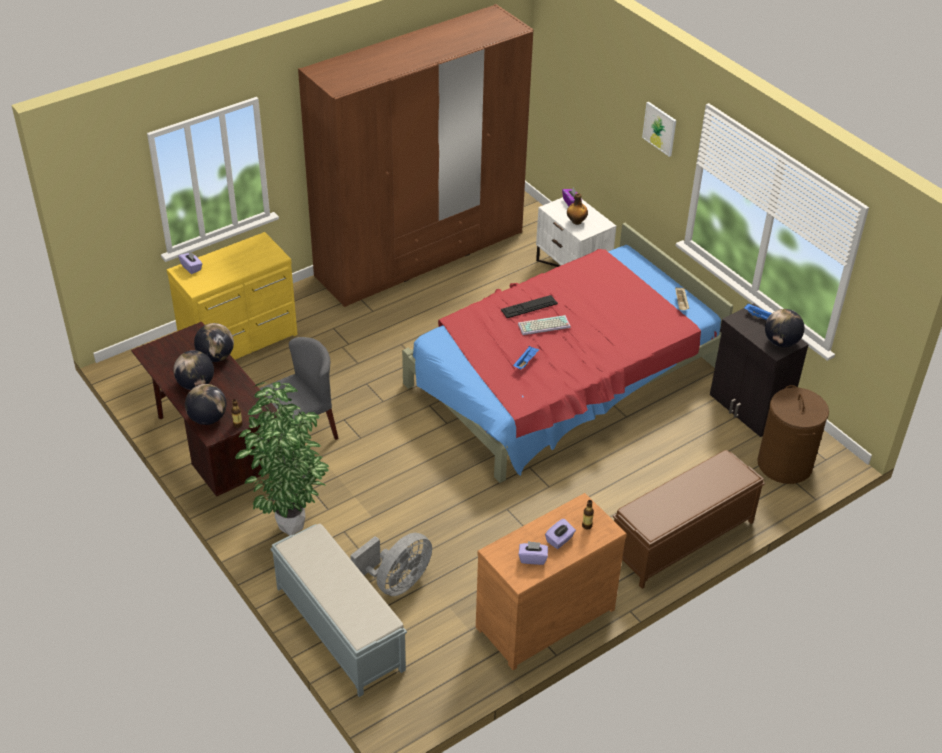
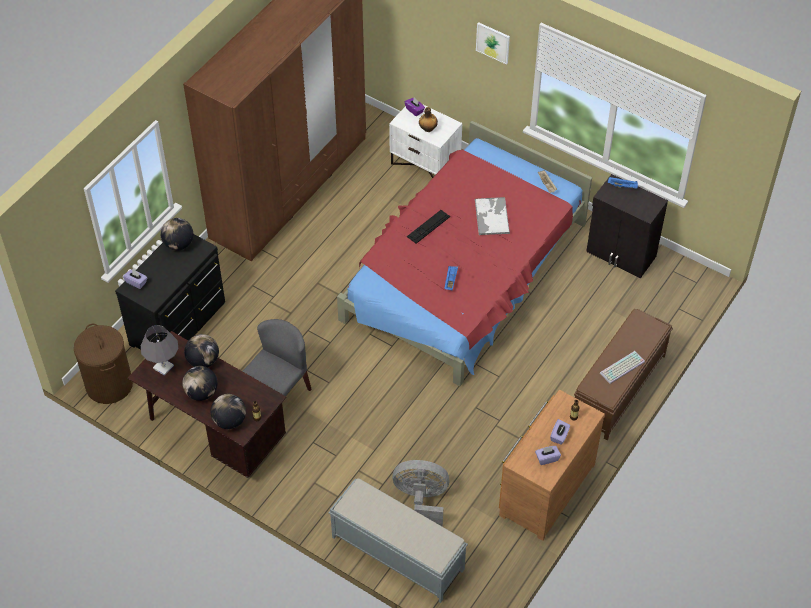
camera: 20 degrees left, 10 degrees up
(173, 351) = (163, 367): none -> grey table lamp
(241, 341) = (180, 323): yellow dresser -> black dresser
(290, 529) = (315, 483): potted plant -> none
(396, 582) = (422, 500): grey fan -> grey fan turned 105 degrees counterclockwise
(543, 326) = (449, 242): keyboard -> keyboard (622, 368)
(604, 315) = (491, 216): none -> tray
(781, 342) = (647, 205): globe -> globe (178, 244)
(785, 464) = (668, 297): brown laundry basket -> brown laundry basket (109, 385)

